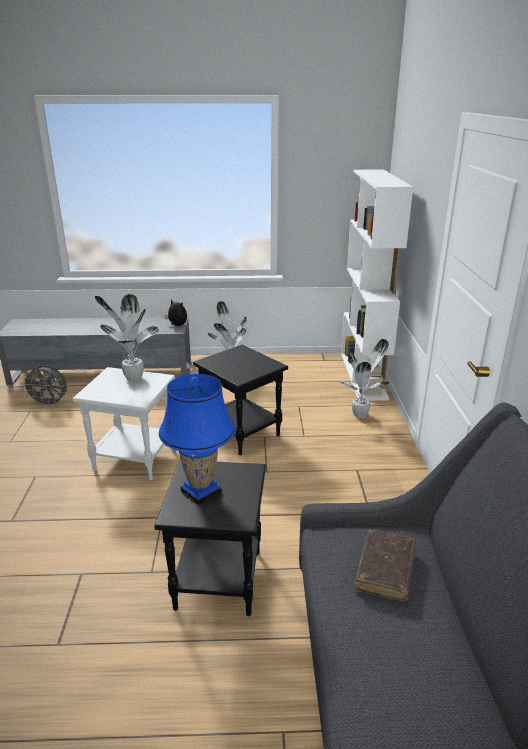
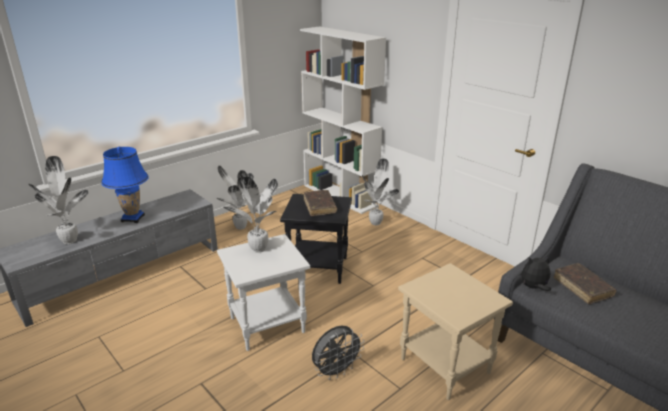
camera: 40 degrees left, 0 degrees up
(50, 404) = (111, 321): grey fan -> grey fan (336, 371)
(56, 327) = (70, 240): none -> potted plant
(177, 325) = (194, 199): plush toy -> plush toy (533, 288)
(201, 491) = (447, 297): blue table lamp -> blue table lamp (133, 218)
(220, 581) = (446, 366): black side table -> beige side table
(242, 363) = (319, 207): none -> brown book

